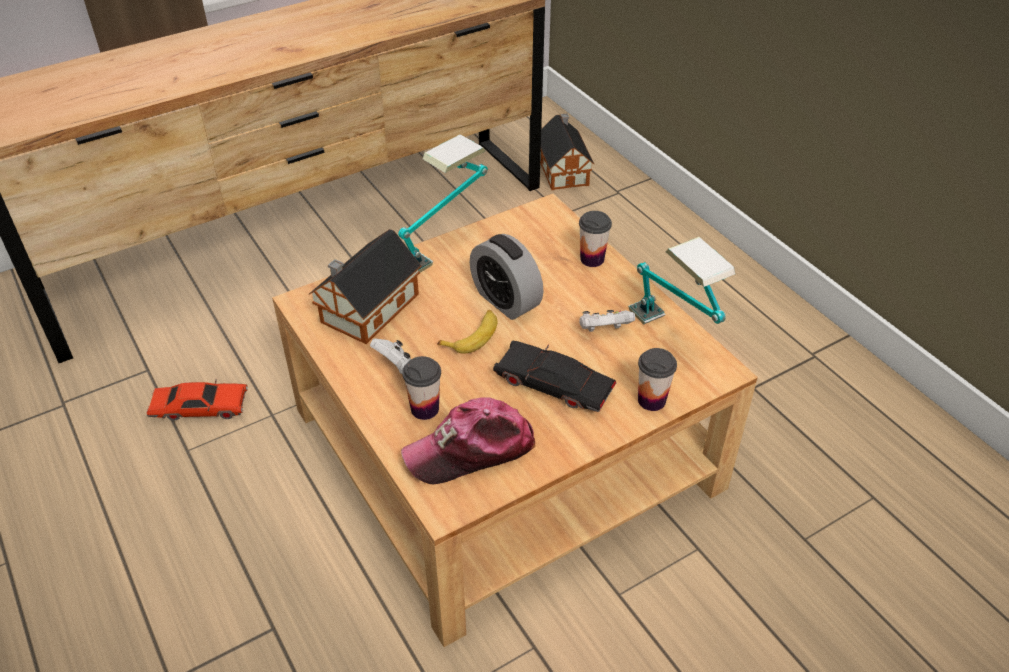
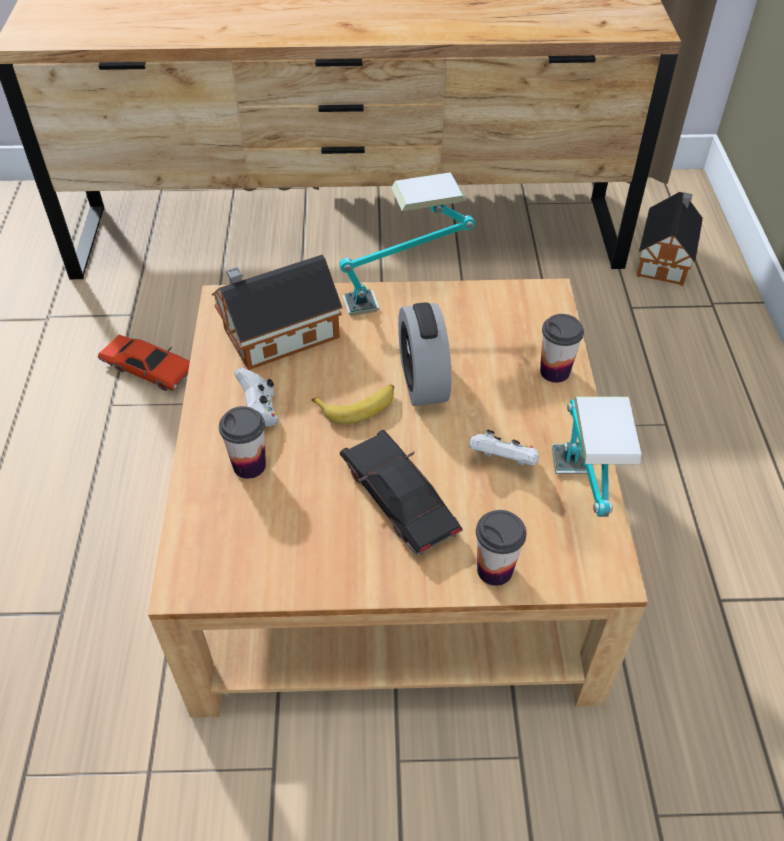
camera: 30 degrees right, 5 degrees up
(471, 450) = (258, 533): cap -> none

